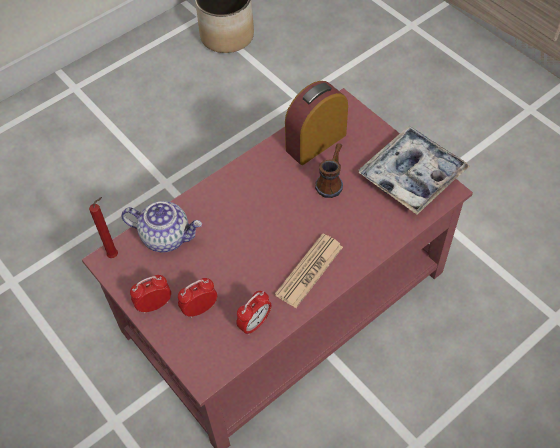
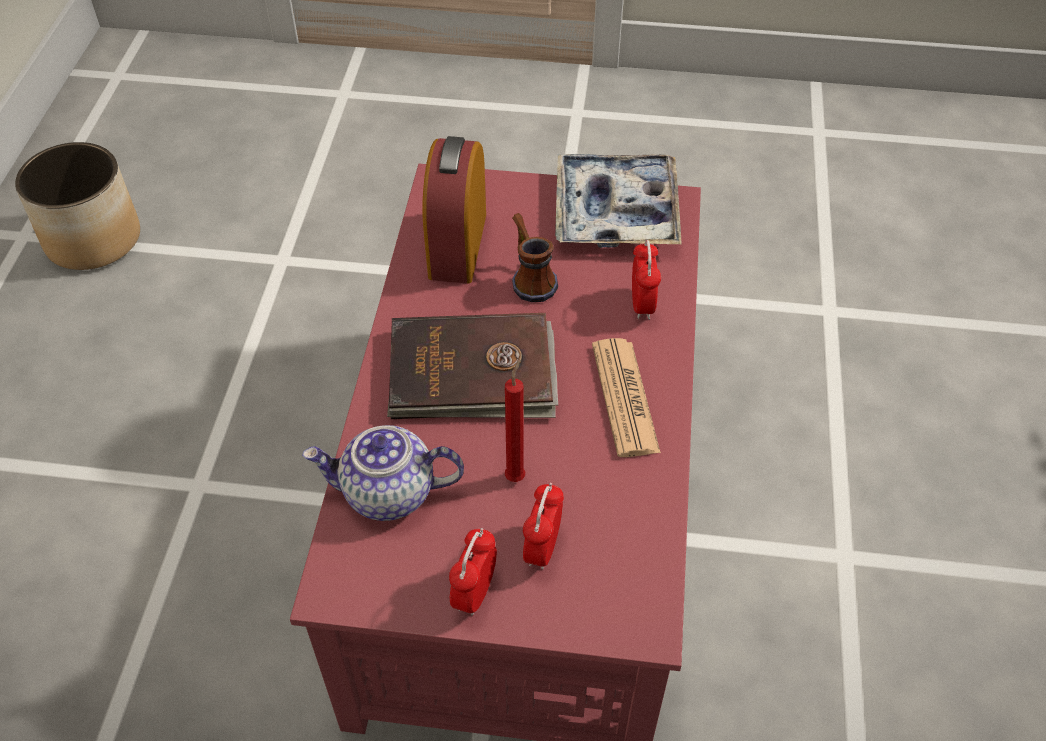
camera: 45 degrees left, 5 degrees down
(115, 255) = (338, 573): red candle -> red candle (516, 475)
(166, 236) = (388, 493): teapot -> teapot turned 150 degrees counterclockwise
(255, 323) = (633, 510): alarm clock -> alarm clock (642, 304)
(256, 209) = (472, 373): none -> brown book

